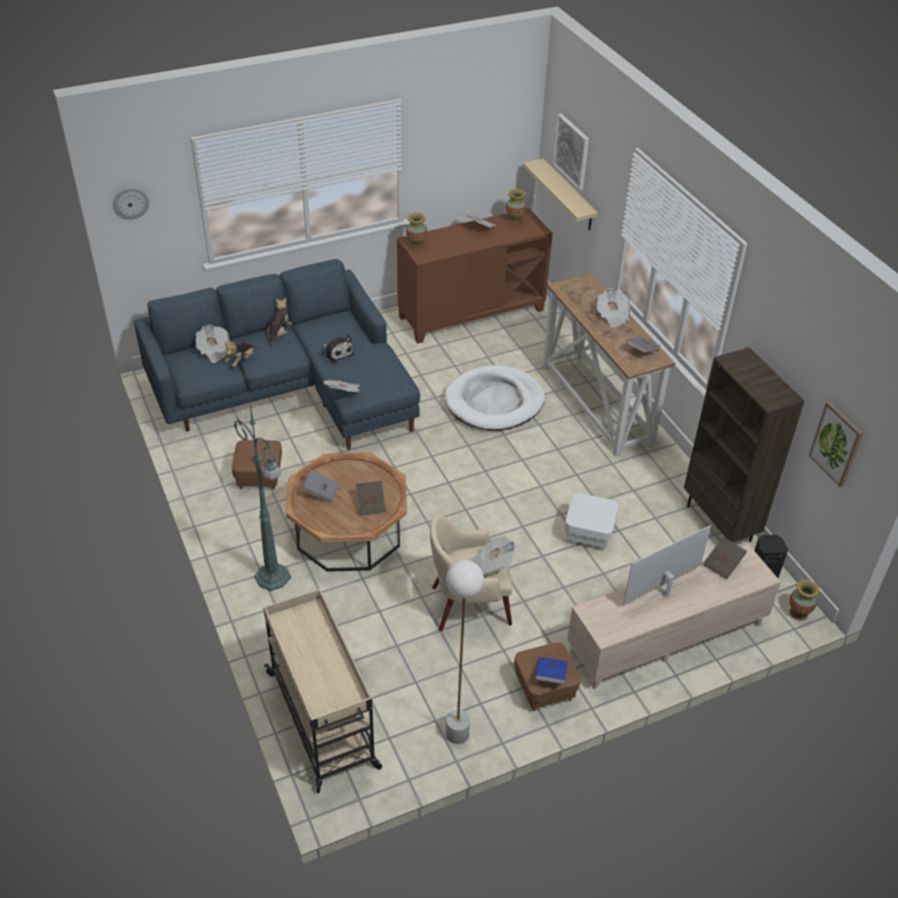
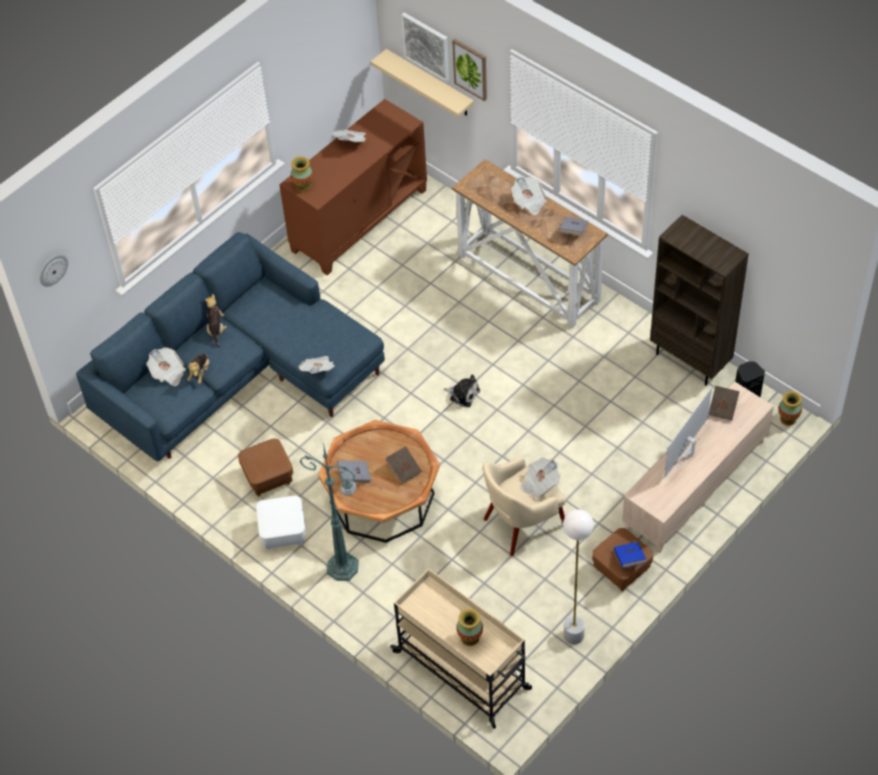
camera: 20 degrees left, 10 degrees up
(336, 353) = (284, 329): plush toy -> plush toy (463, 394)
(494, 402) = (435, 313): white dog bed -> none
(515, 220) = (380, 120): vase -> vase (470, 638)
(588, 534) = (587, 415): white ottoman -> white ottoman (283, 533)
(836, 444) = (786, 282): picture -> picture (470, 69)

